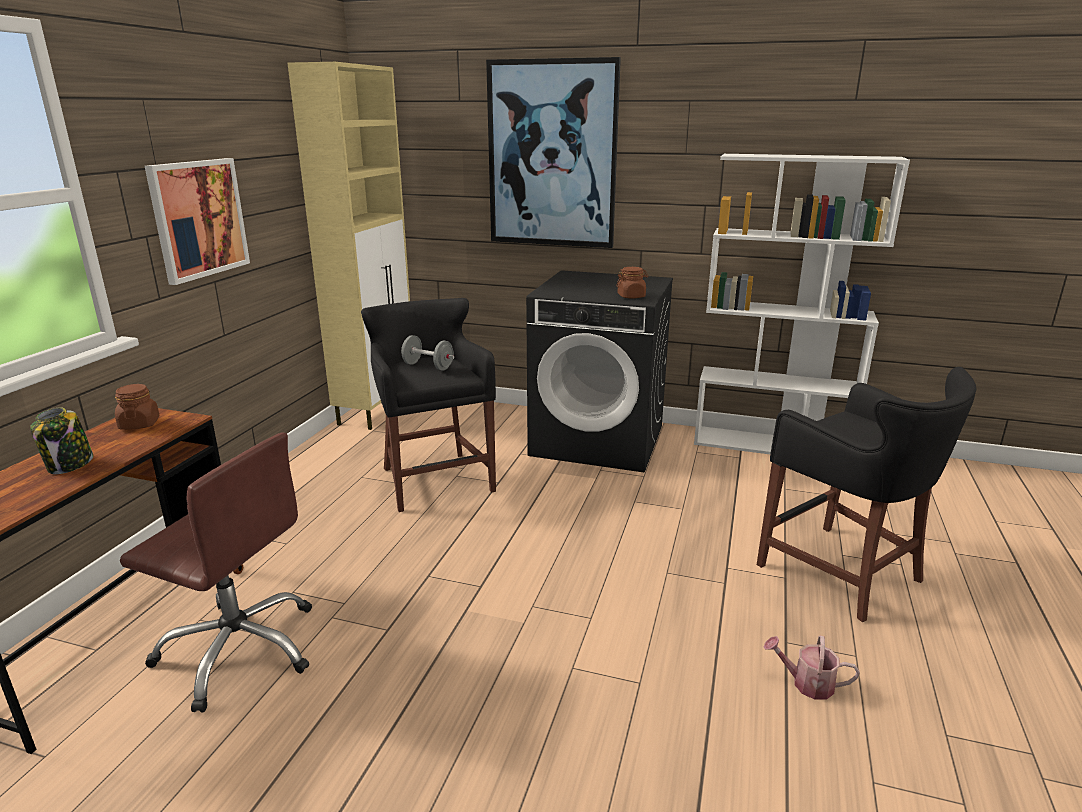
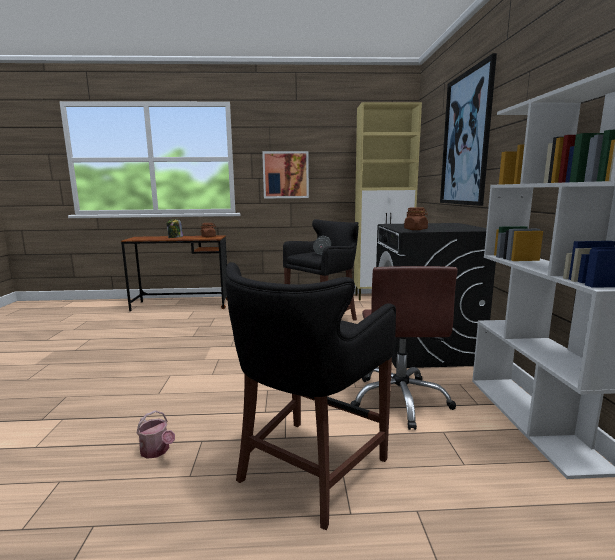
camera: 70 degrees right, 10 degrees down
(239, 649) = (177, 319): brown office chair -> brown office chair (400, 400)
(806, 683) = (157, 451): watering can -> watering can turned 135 degrees clockwise

